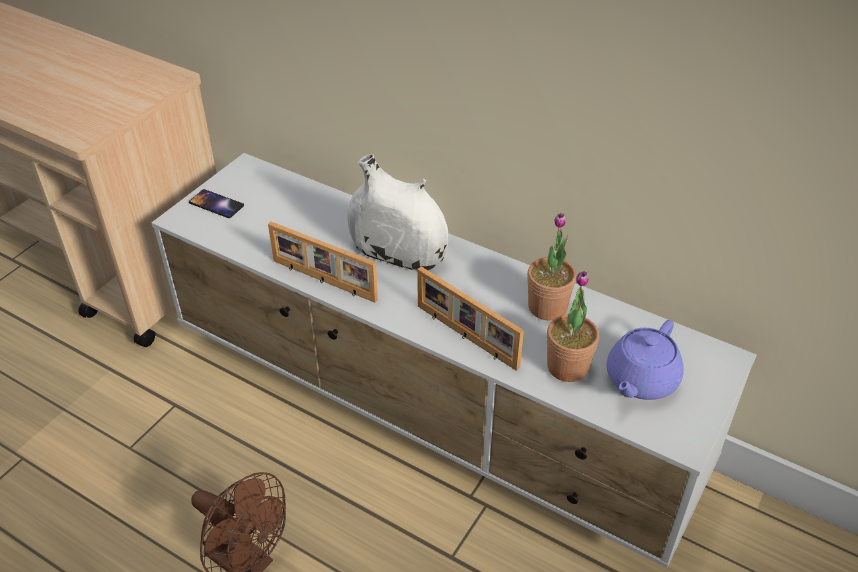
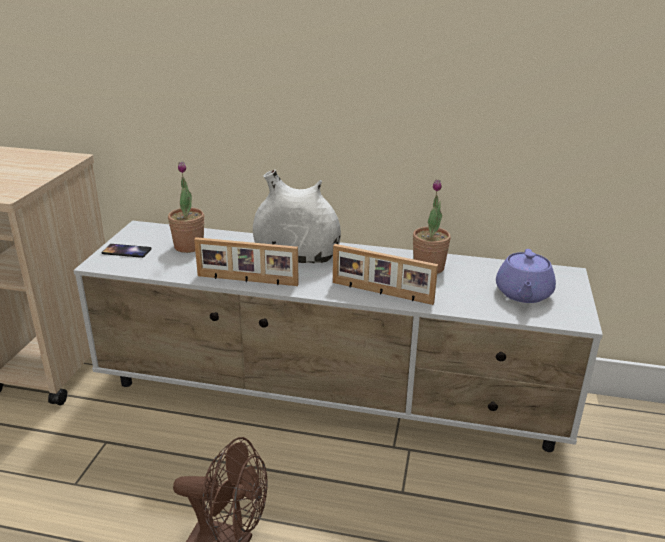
camera: 20 degrees left, 15 degrees down
(567, 367) = (468, 296): potted plant -> potted plant (189, 246)

